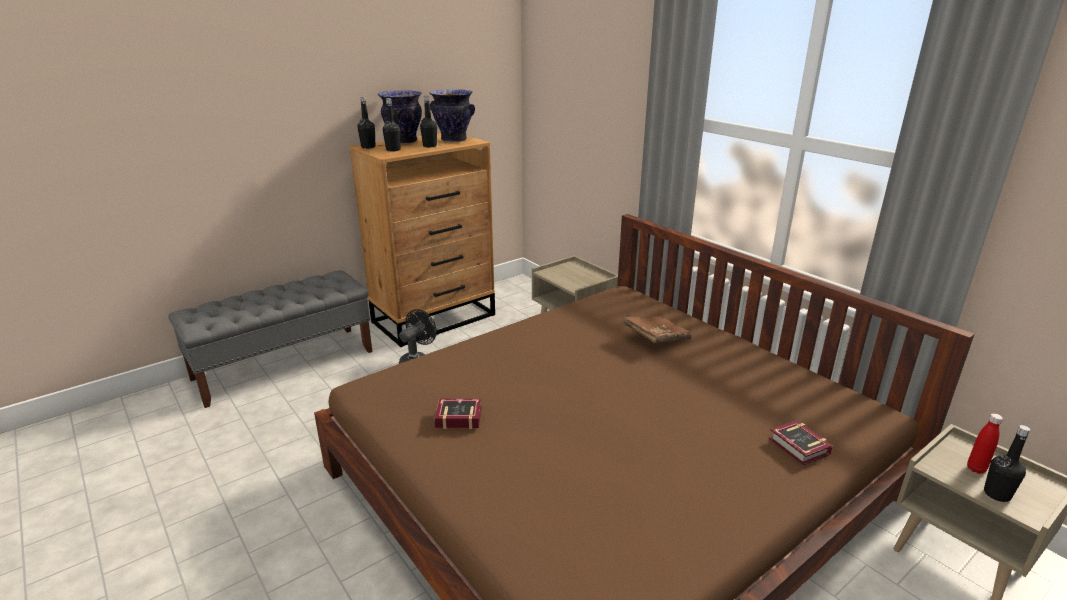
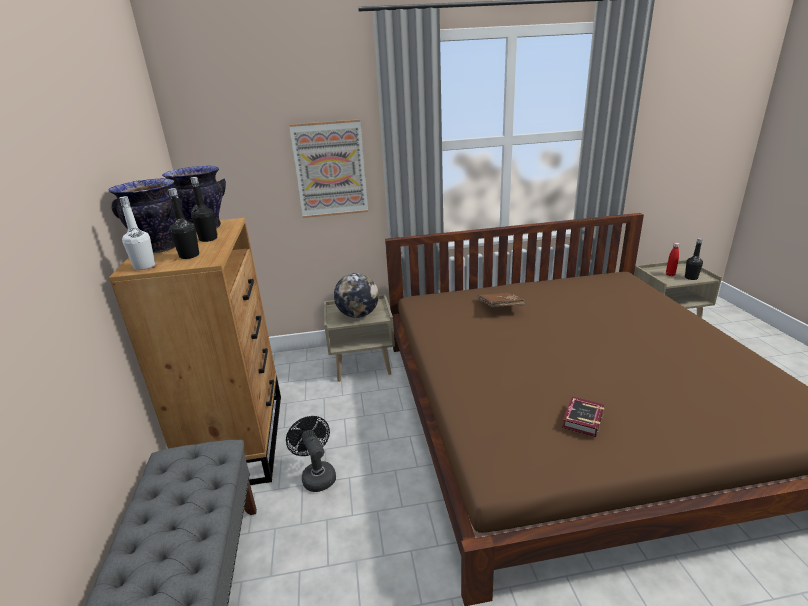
camera: 60 degrees left, 0 degrees up
(368, 147) = (144, 266): black bottle -> white bottle
(569, 277) = (358, 315): none -> globe
(615, 124) = (330, 169): none -> picture
(799, 448) = (653, 304): book -> none

